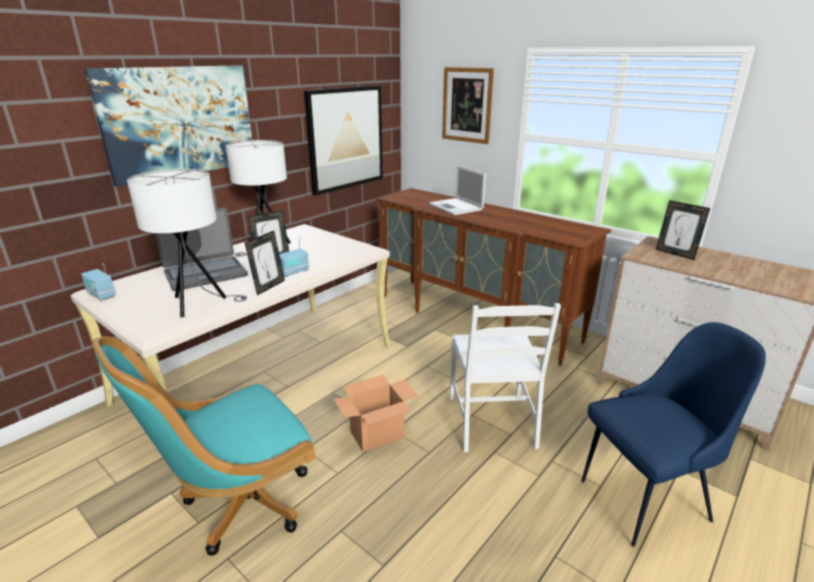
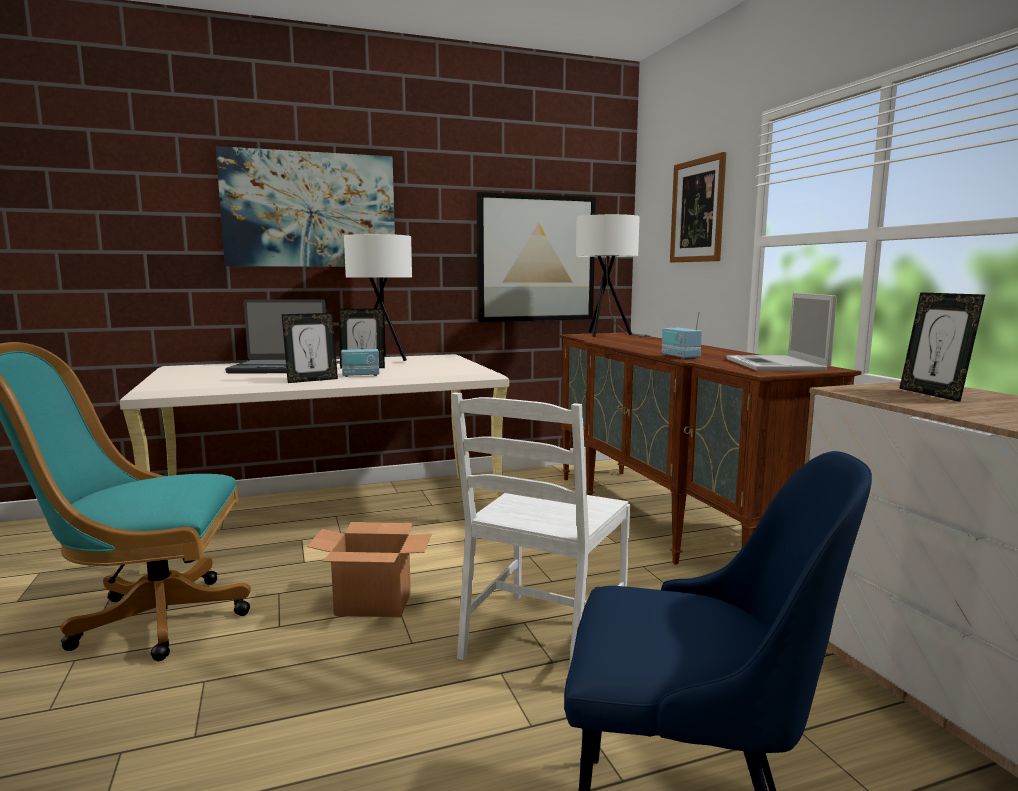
camera: 30 degrees right, 15 degrees down
(101, 295) = (169, 369): radio -> radio (680, 357)
(198, 304) = (225, 381): white table lamp -> white table lamp (607, 335)
(456, 207) = (647, 343): laptop -> laptop (776, 365)

